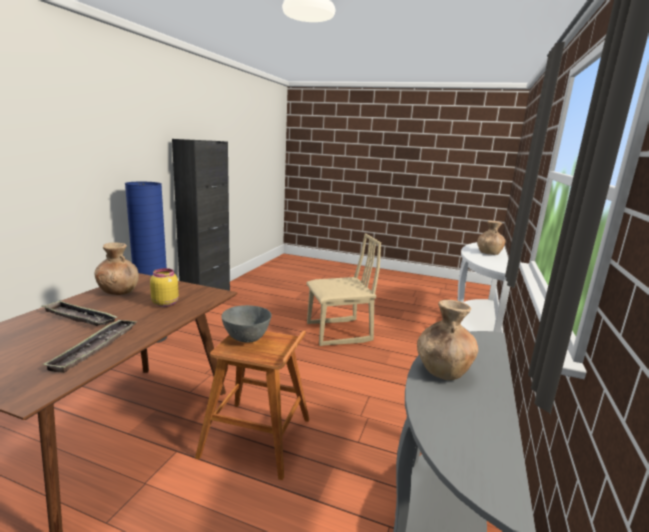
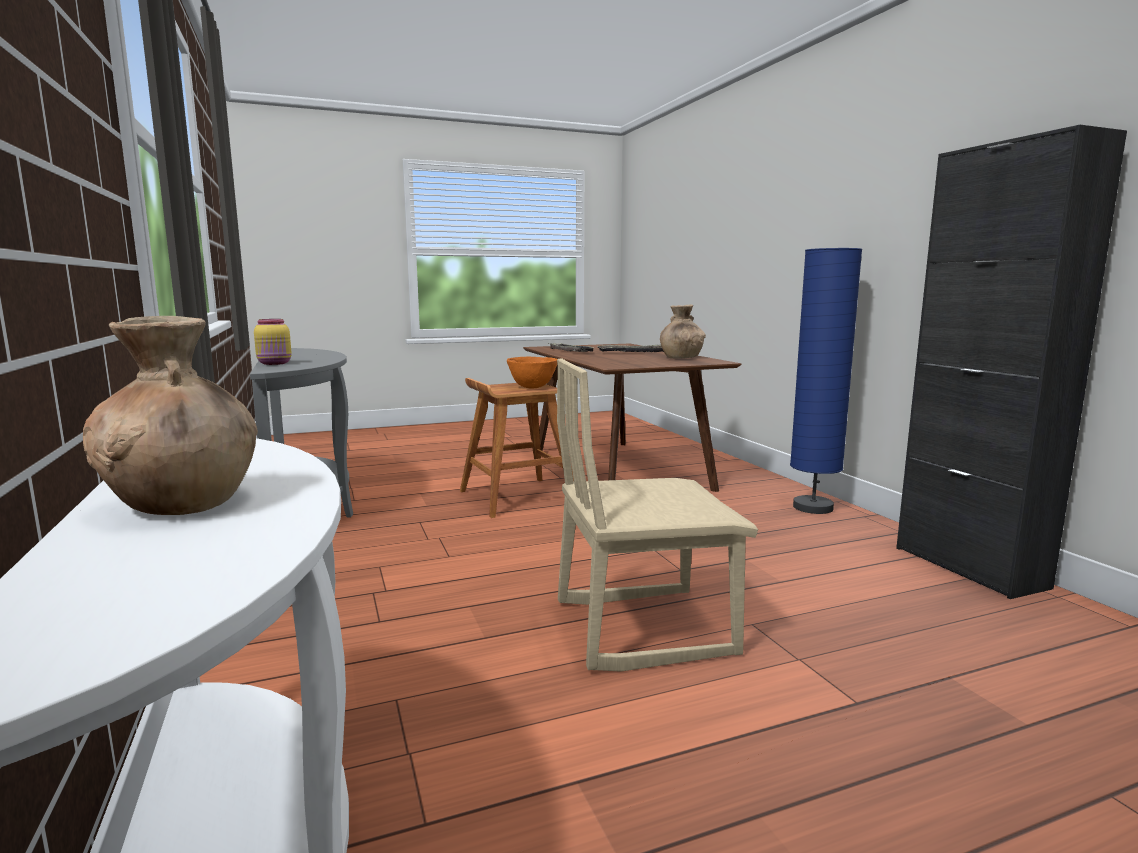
camera: 140 degrees right, 5 degrees down
(165, 303) = (621, 360): yellow jar -> yellow jar (275, 363)
(247, 339) = (532, 387): grey bowl -> orange bowl
(339, 333) = (642, 627): beige chair -> beige chair turned 45 degrees clockwise
(443, 370) = (318, 358): brown vase -> none

